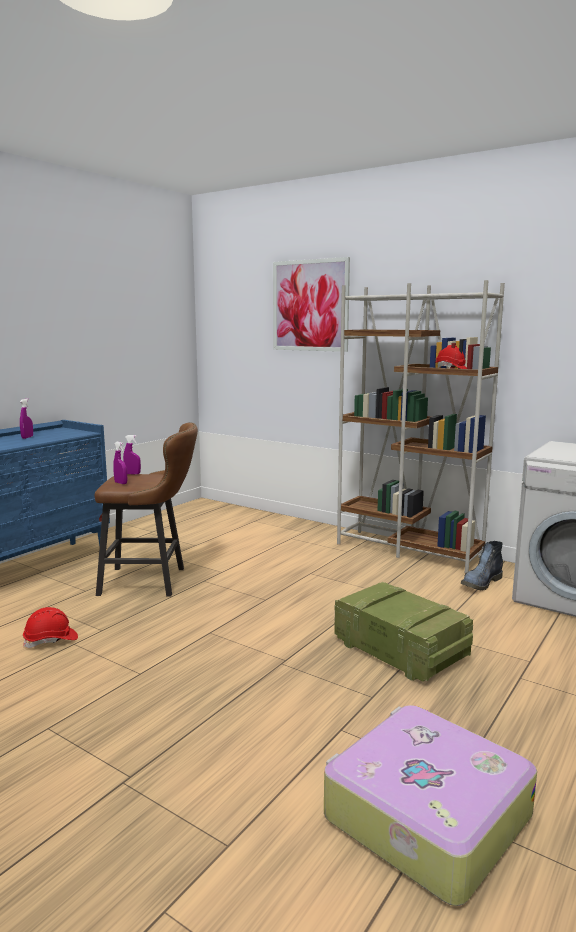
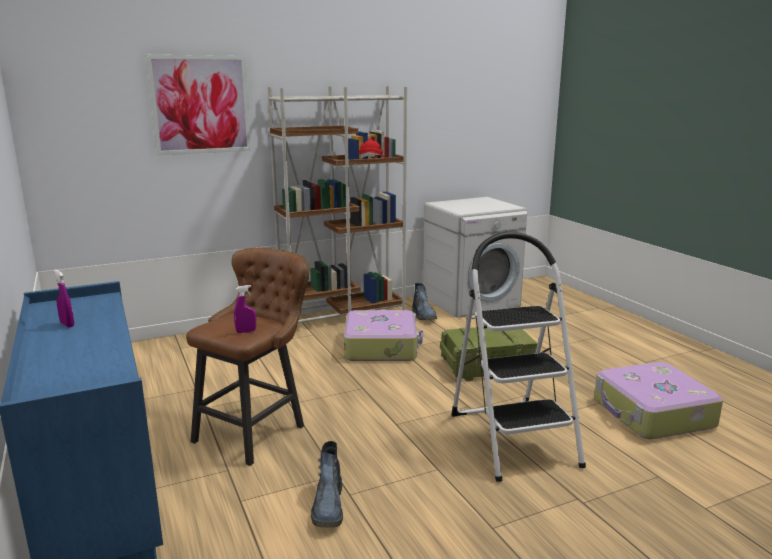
camera: 60 degrees left, 5 degrees up
(51, 640) = (329, 507): red hard hat -> boot
(132, 474) = (214, 322): purple spray bottle -> none
(238, 703) = (512, 437): none -> step ladder
(366, 584) = (381, 346): none -> suitcase

